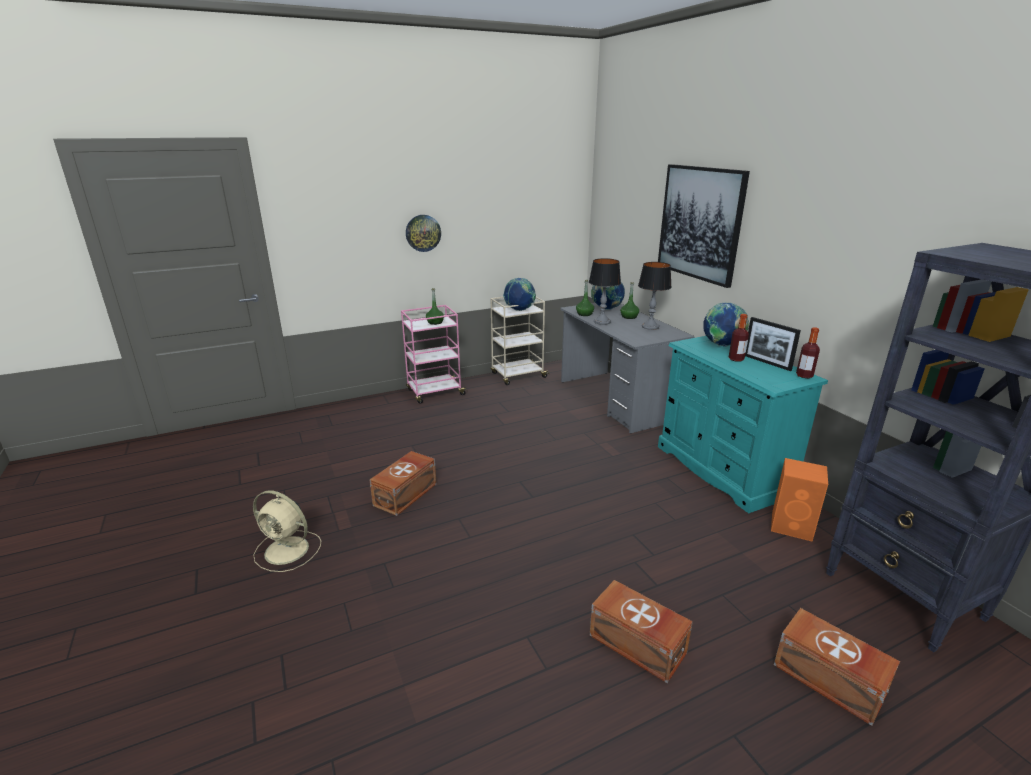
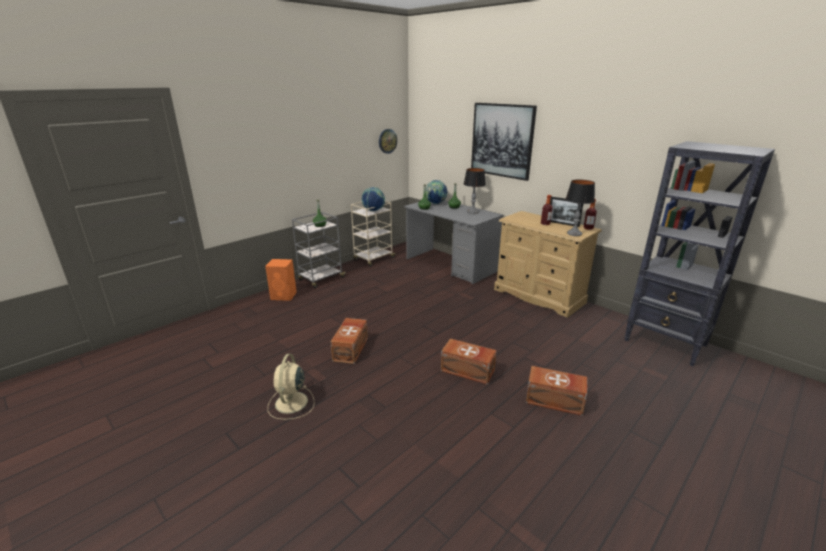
camera: 20 degrees left, 0 degrees up
(288, 551) = (291, 403): beige fan -> beige fan turned 90 degrees clockwise
(423, 233) = (303, 158): wall clock -> wall clock (387, 141)
(435, 392) = (321, 279): pink cart -> grey cart
(602, 322) = (440, 212): table lamp -> table lamp (574, 233)
(722, 345) = (530, 217): globe -> none
(722, 470) = (538, 296): turquoise dresser -> beige dresser
(793, 526) = (594, 320): orange speaker -> orange speaker (284, 296)
(829, 681) = (657, 392): brown storage box -> brown storage box (468, 371)

